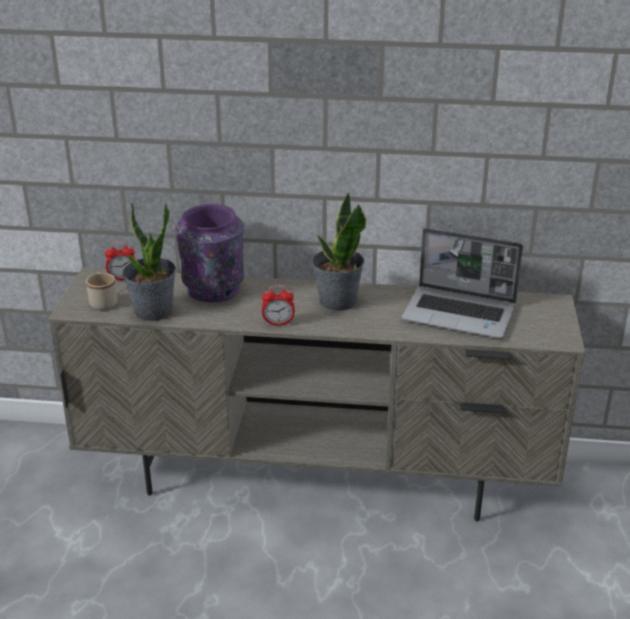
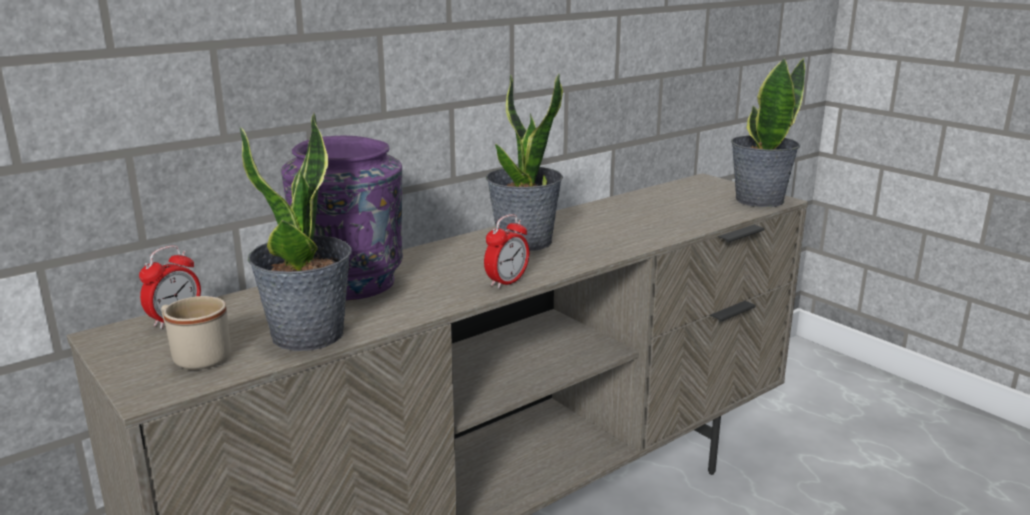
camera: 45 degrees left, 10 degrees down
(460, 314) = (658, 211): laptop -> none
(549, 335) = (758, 200): none -> potted plant

